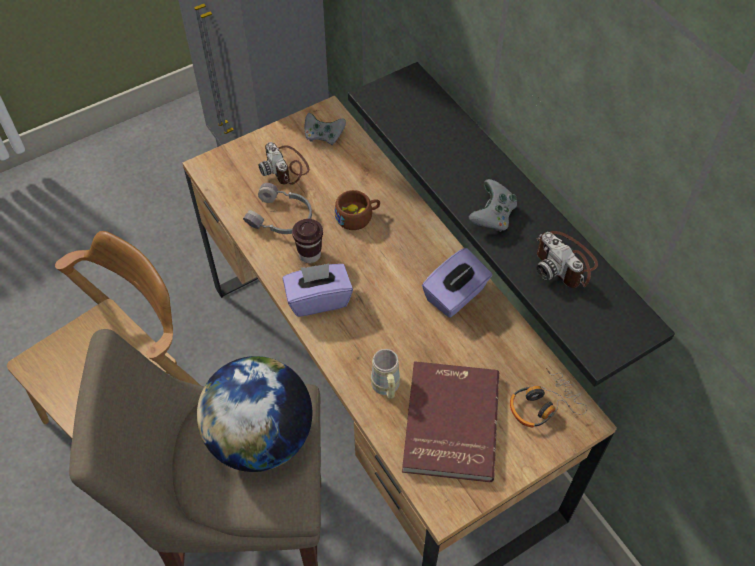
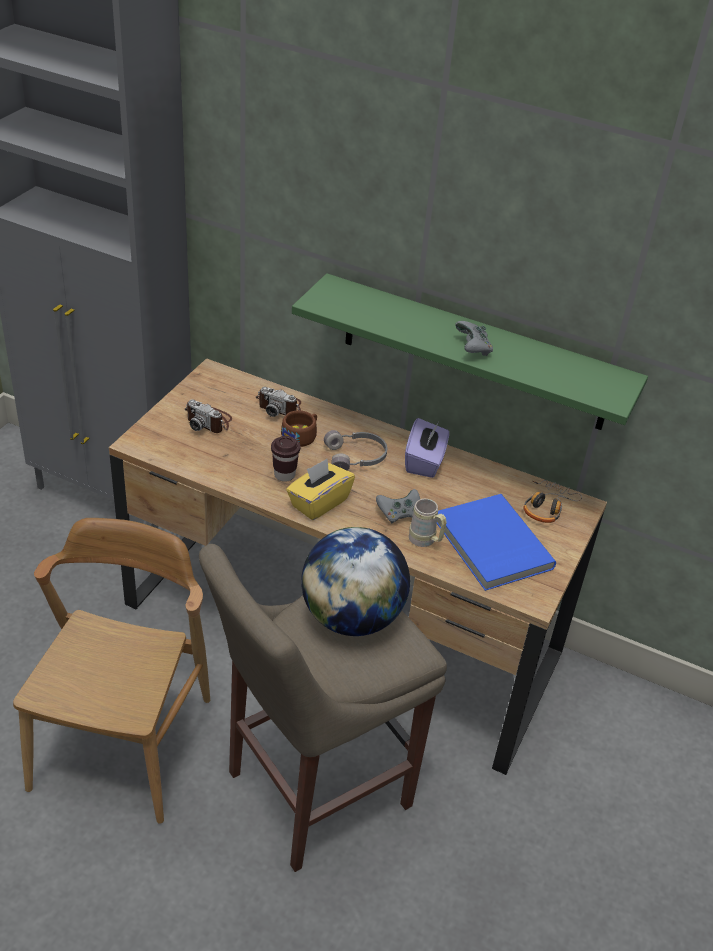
camera: 35 degrees left, 15 degrees down
(281, 218) = (237, 458): grey headphones -> grey headphones (356, 457)
(318, 299) = (319, 502): purple tissue box -> yellow tissue box
(323, 136) = (222, 389): grey game controller -> grey game controller (399, 514)
(448, 422) = (490, 545): red book -> blue book
(526, 211) = (474, 353): black shelf -> green shelf
(565, 262) = (545, 359): camera -> camera (280, 406)

